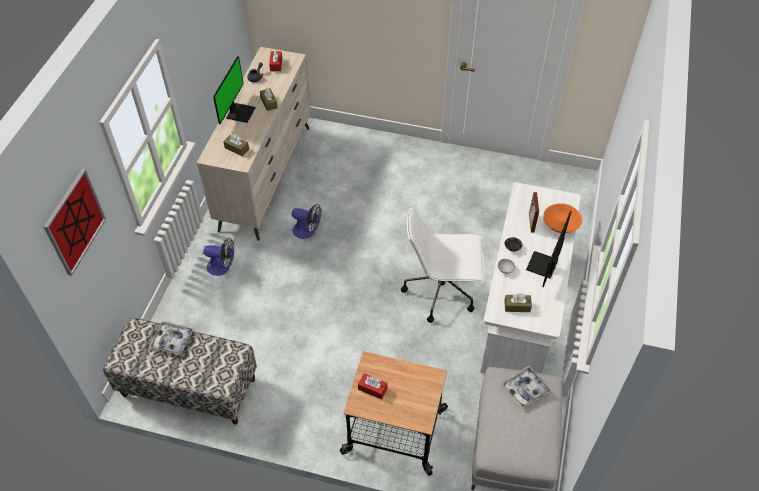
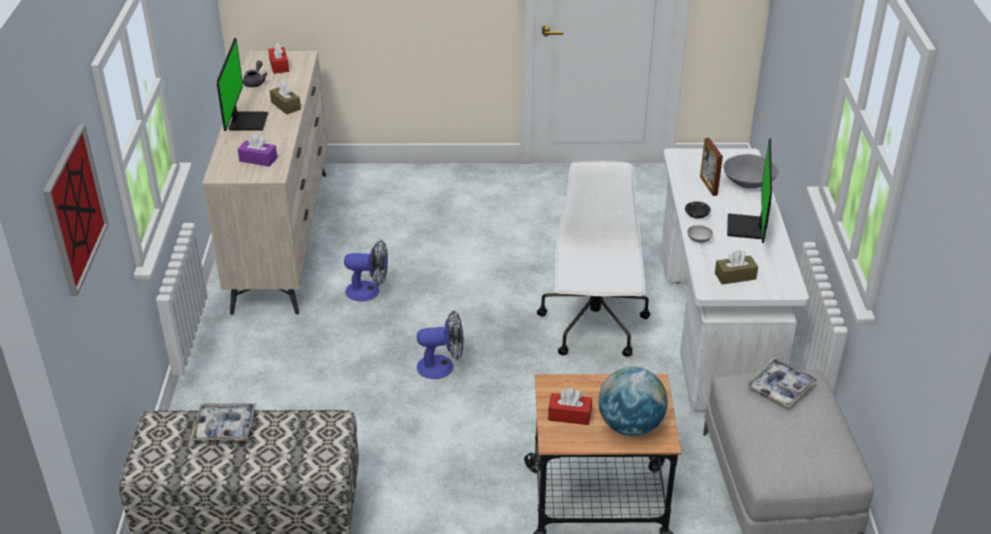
camera: 15 degrees left, 15 degrees down
(222, 267) = (253, 355): fan -> fan (442, 366)
(237, 148) = (258, 159): brown tissue box -> purple tissue box
(407, 406) = (630, 426): none -> globe
(441, 291) = (594, 327): white office chair -> white office chair turned 105 degrees clockwise
(560, 225) = (748, 183): orange bowl -> grey bowl

